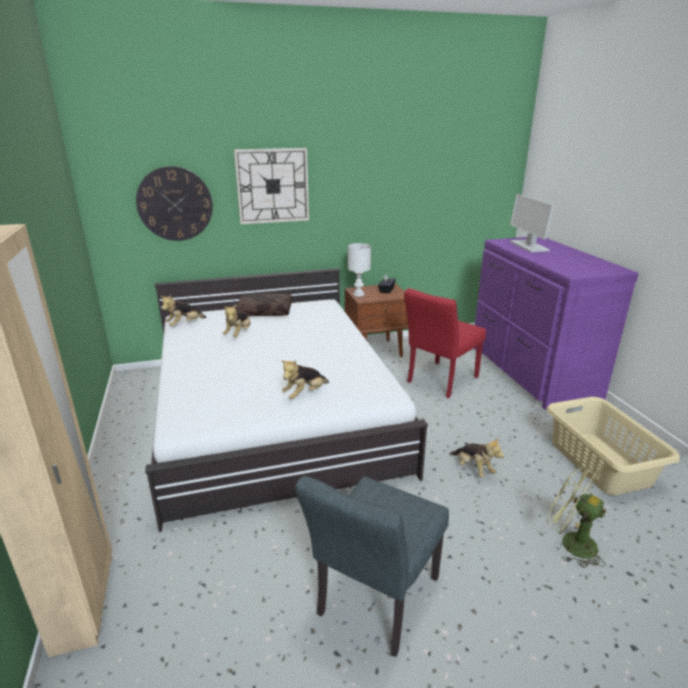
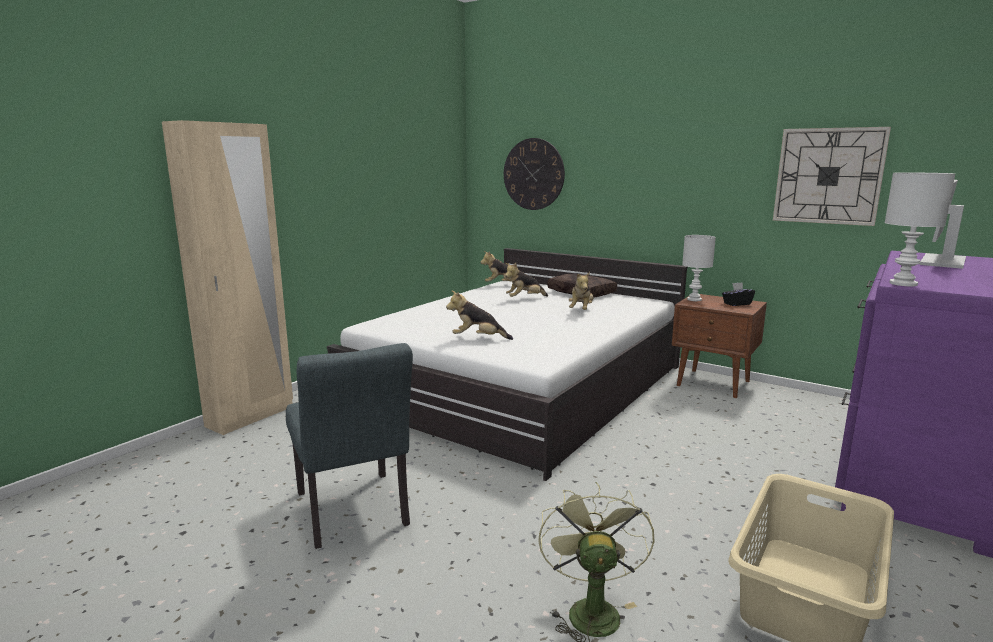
camera: 50 degrees right, 10 degrees down
(272, 186) = (624, 161): wall clock -> wall clock (828, 176)
(373, 603) = (354, 514): grey chair -> grey chair turned 105 degrees counterclockwise
(439, 381) = (736, 431): red chair -> none
(473, 469) = (615, 503): plush toy -> plush toy (581, 310)
(572, 274) = (902, 283): none -> white table lamp

